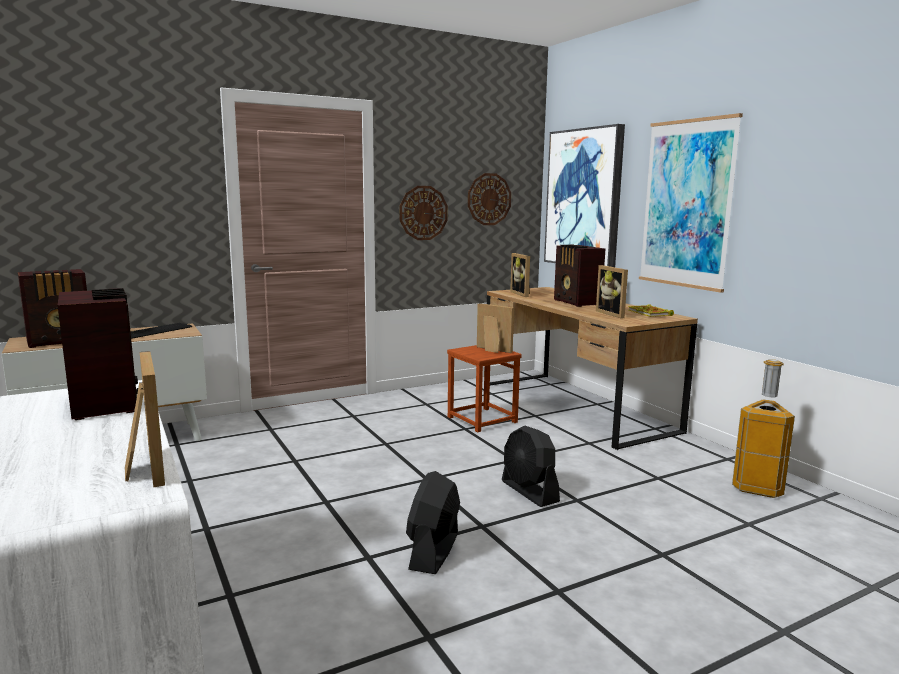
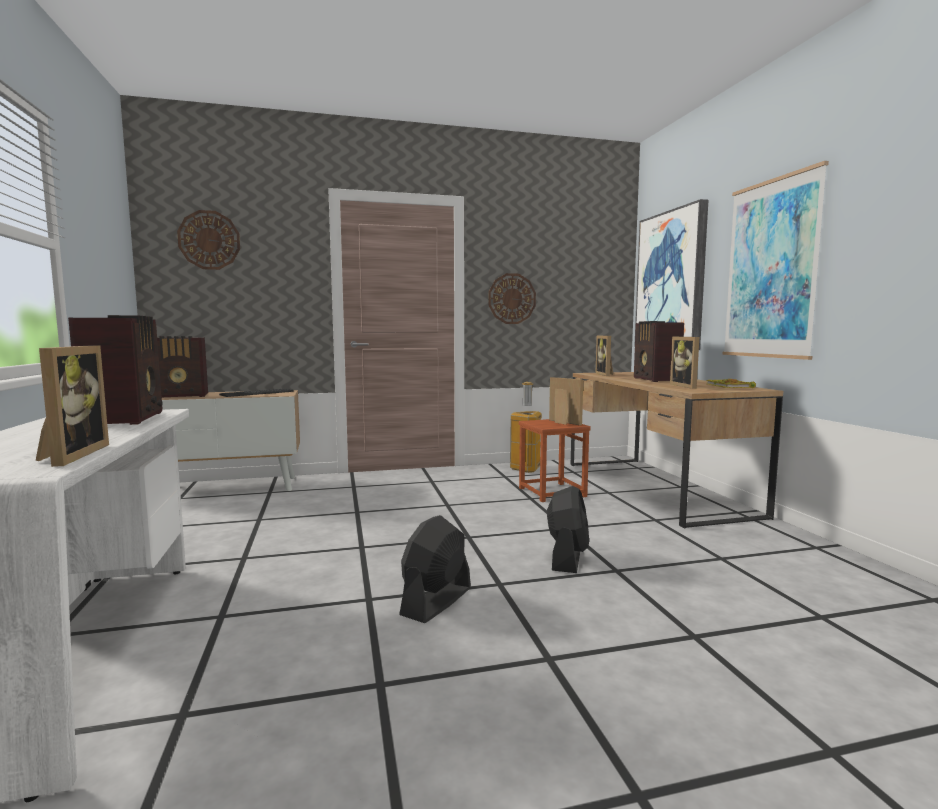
camera: 15 degrees right, 5 degrees down
(489, 199) = (578, 287): wall clock -> wall clock (209, 240)
(529, 491) = (567, 557): black fan -> black fan turned 150 degrees counterclockwise
(758, 487) = (847, 580): trash can -> trash can (527, 468)

